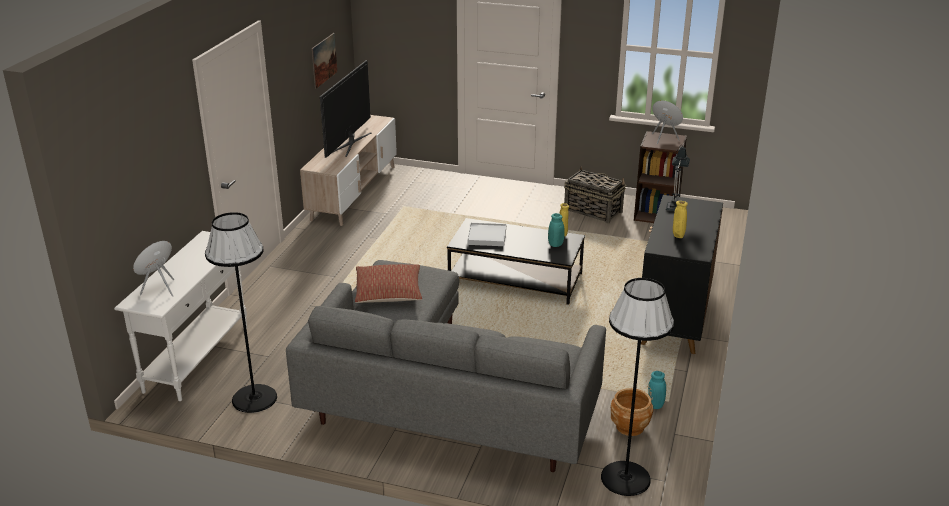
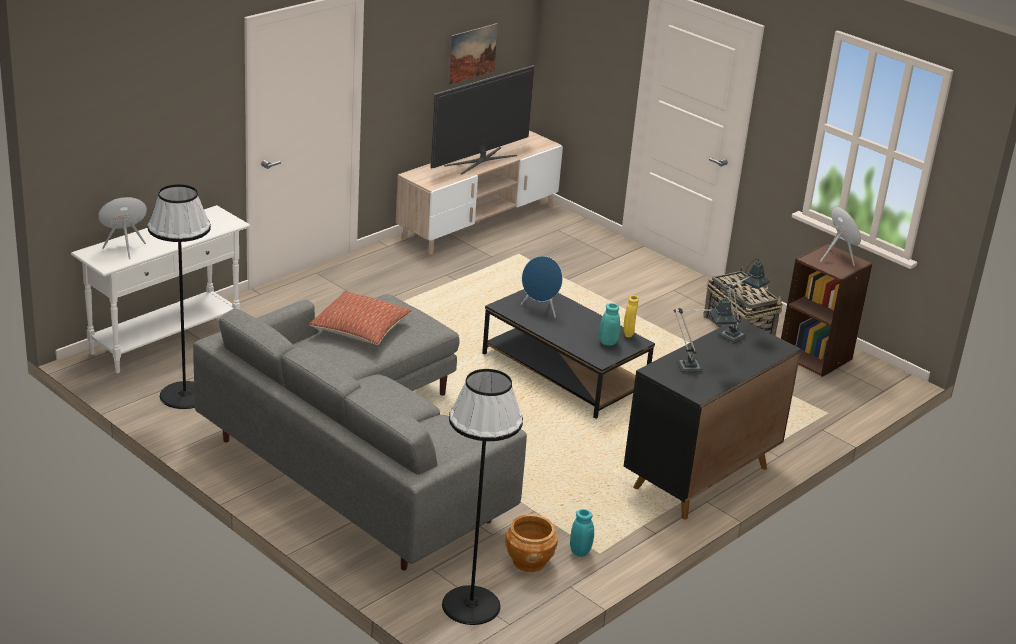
camera: 25 degrees right, 0 degrees up
(487, 236) = (540, 309): white tray -> blue speaker
(678, 237) = (695, 367): yellow vase -> table lamp

